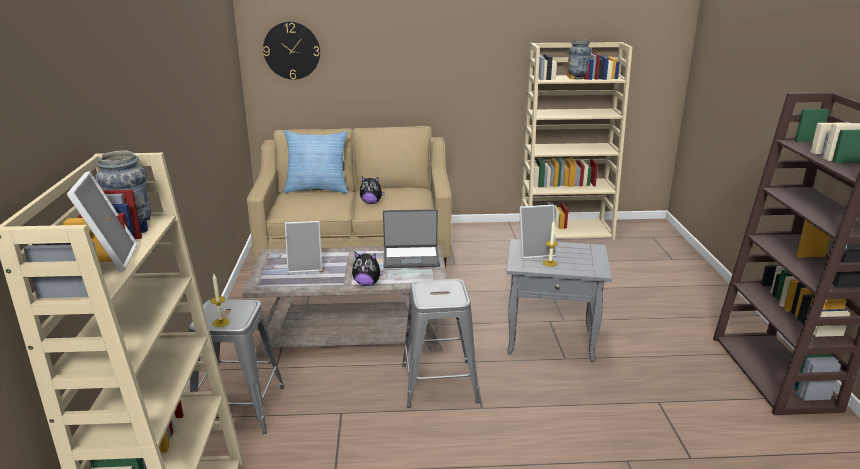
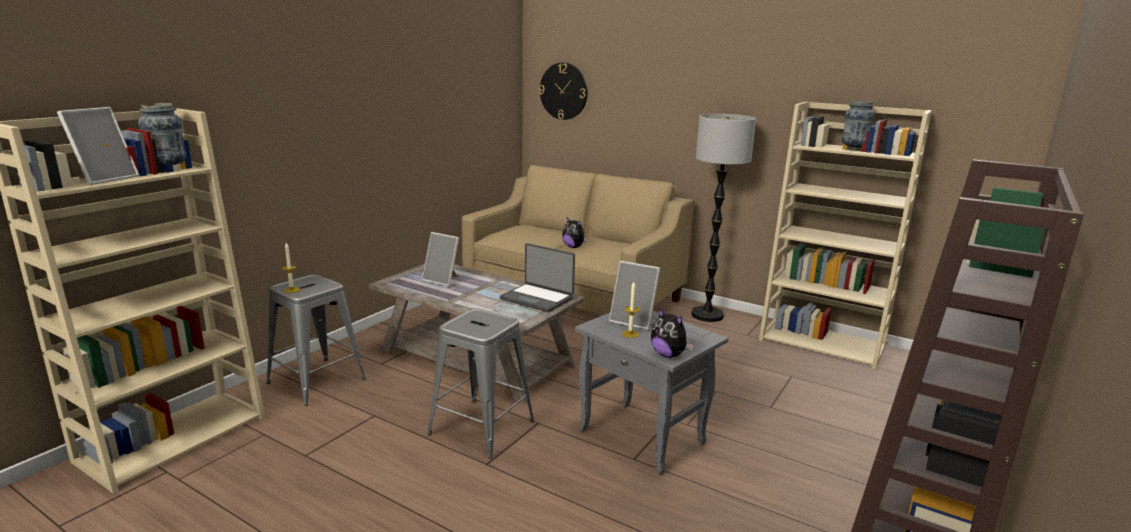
camera: 35 degrees right, 5 degrees down
(317, 189) = (549, 228): pillow -> none
(367, 283) = (465, 306): plush toy -> plush toy (668, 355)
(472, 232) = (707, 315): none -> floor lamp

